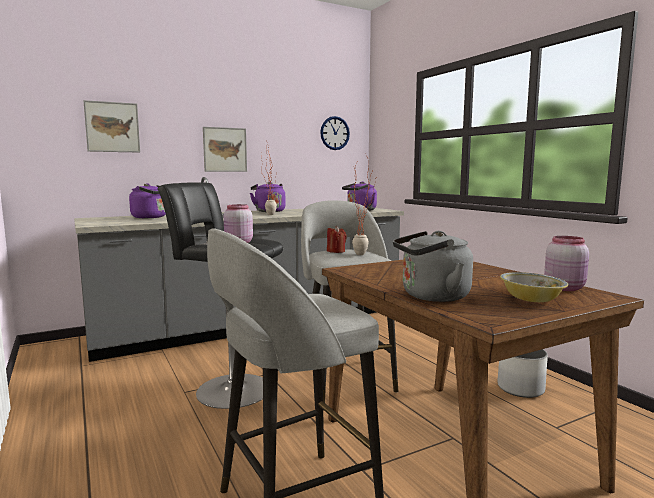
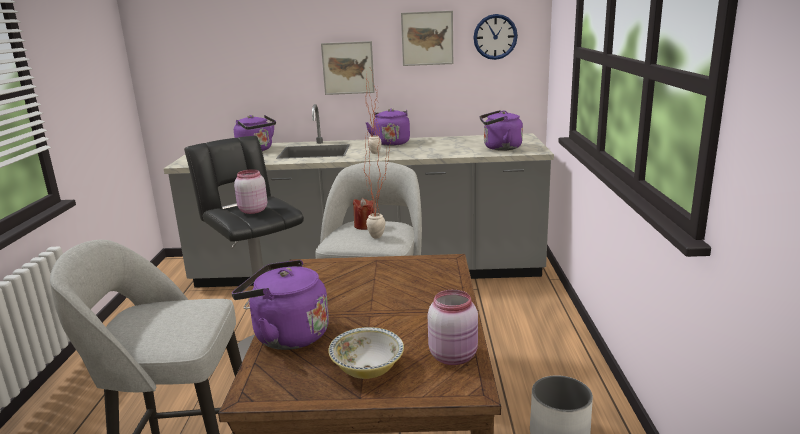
camera: 30 degrees right, 10 degrees up
(112, 127) = (228, 51): picture -> picture (427, 38)
(431, 296) = (286, 335): grey kettle -> purple kettle

